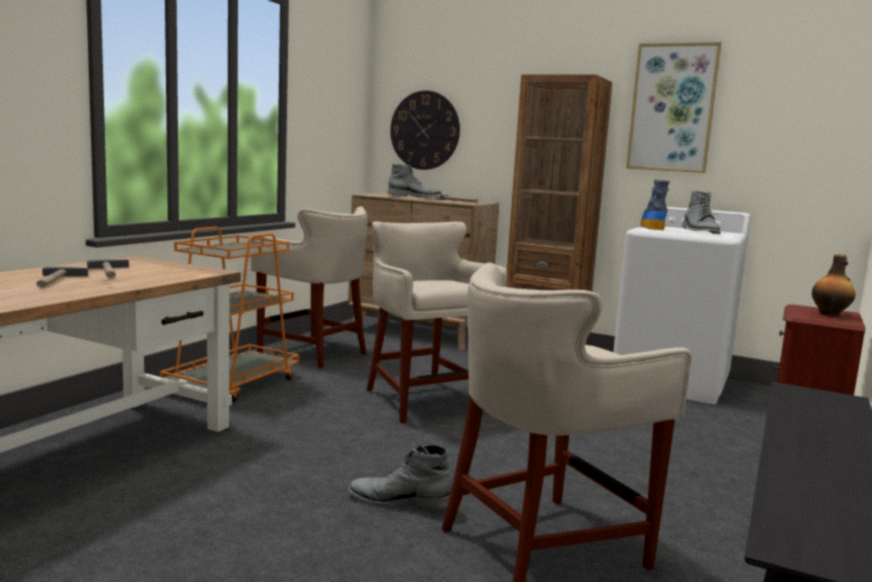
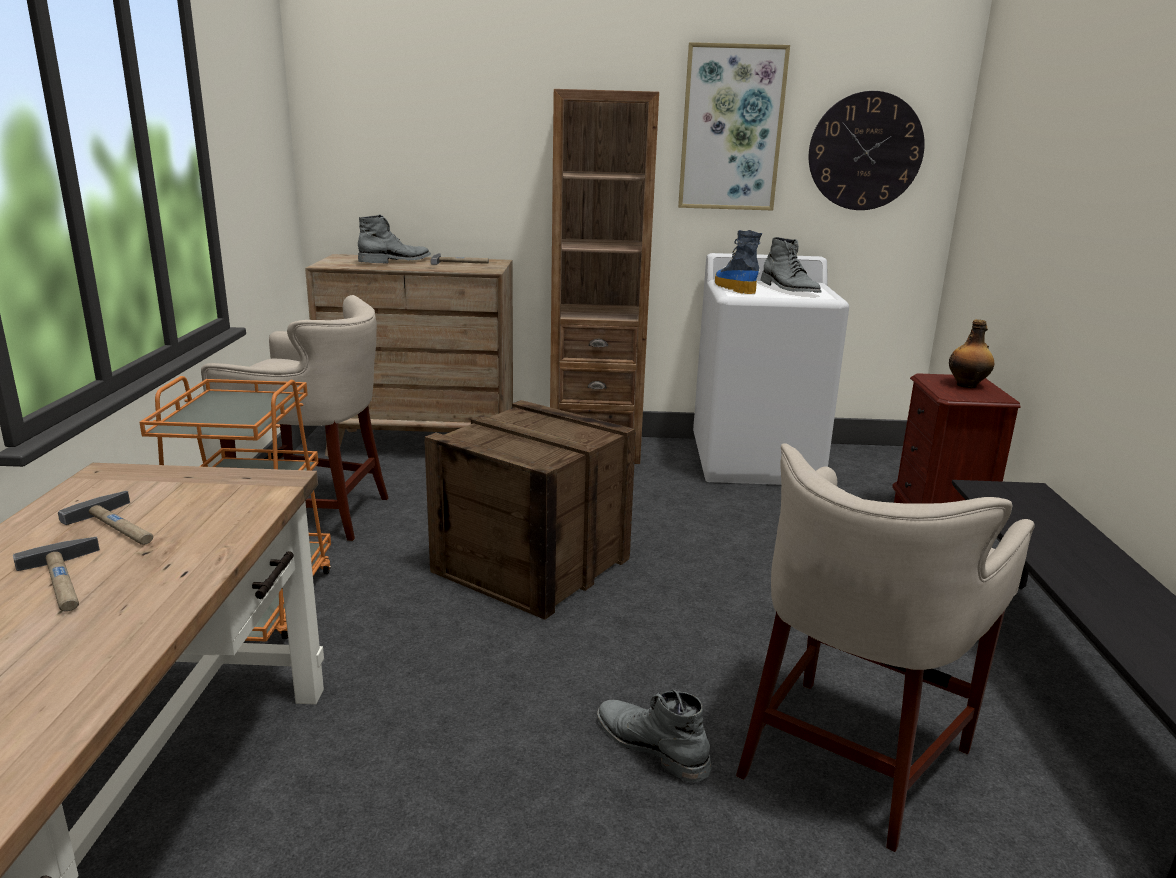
camera: 25 degrees left, 10 degrees up
(400, 500) = (651, 745): grey boot -> grey boot turned 60 degrees clockwise
(423, 401) = (531, 565): beige stool -> crate
(424, 130) = (388, 160): wall clock -> wall clock (865, 151)

